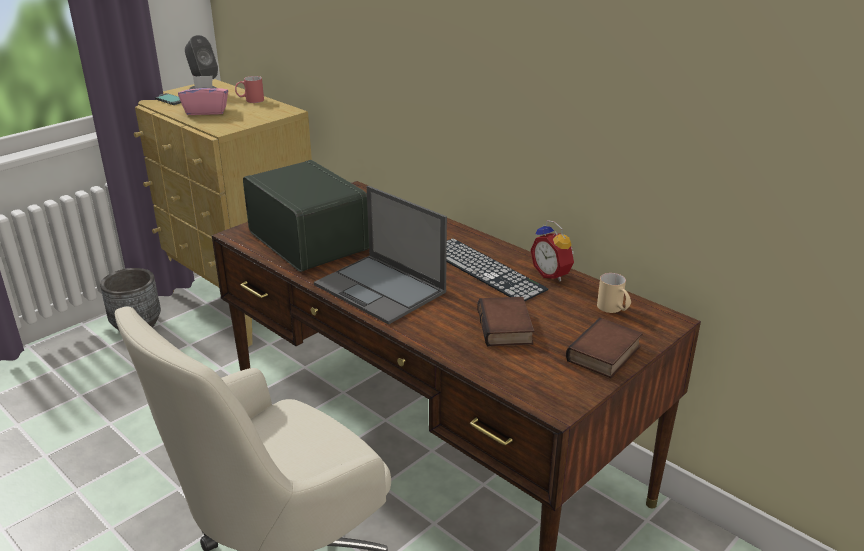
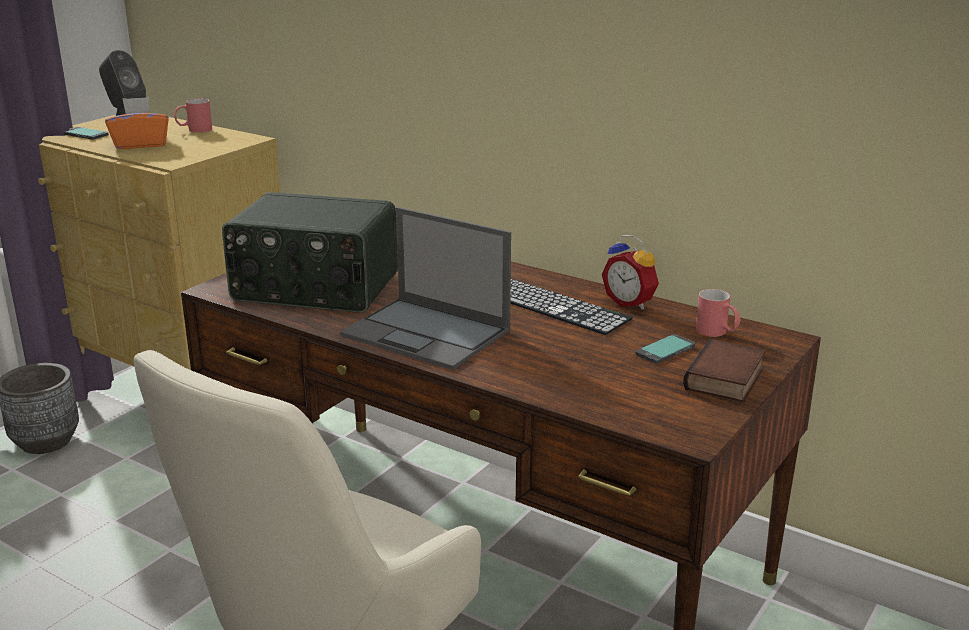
camera: 10 degrees left, 5 degrees down
(206, 111) = (141, 144): pink tissue box -> orange tissue box
(310, 240) = (314, 289): radio -> radio turned 150 degrees clockwise
(507, 328) = (599, 362): book -> none
(564, 322) = (665, 350): none -> phone
(613, 309) = (717, 333): beige mug -> red mug

